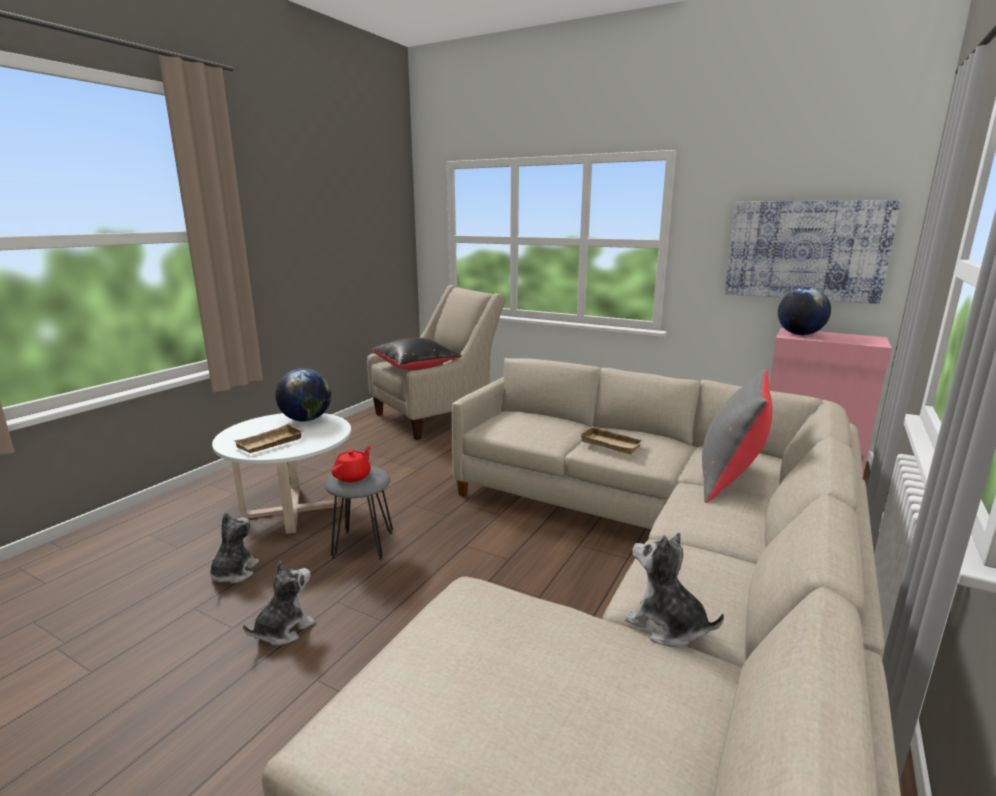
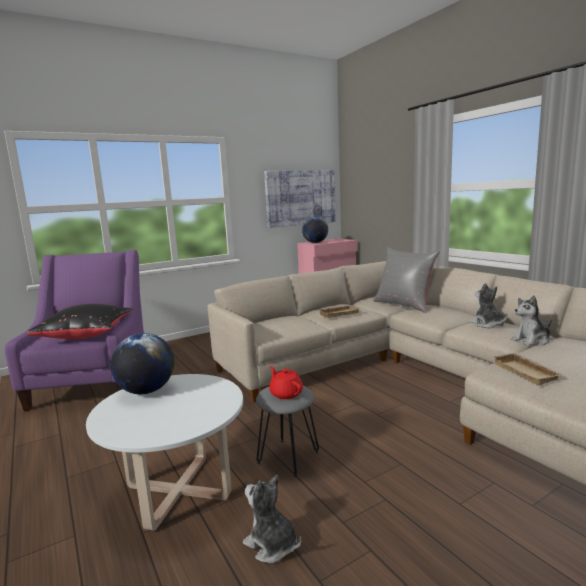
camera: 60 degrees left, 5 degrees down
(270, 444) = (191, 412): beige tray -> beige tray (527, 372)
(283, 629) = (389, 516): plush toy -> plush toy (487, 324)
(437, 417) = (94, 383): beige armchair -> purple armchair

